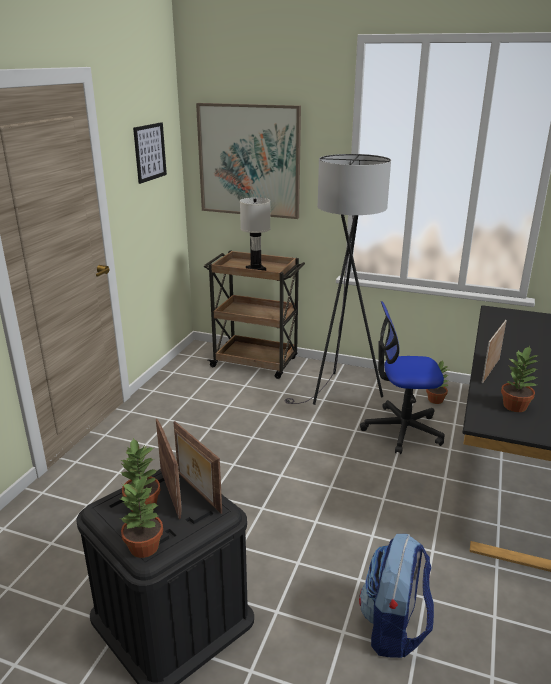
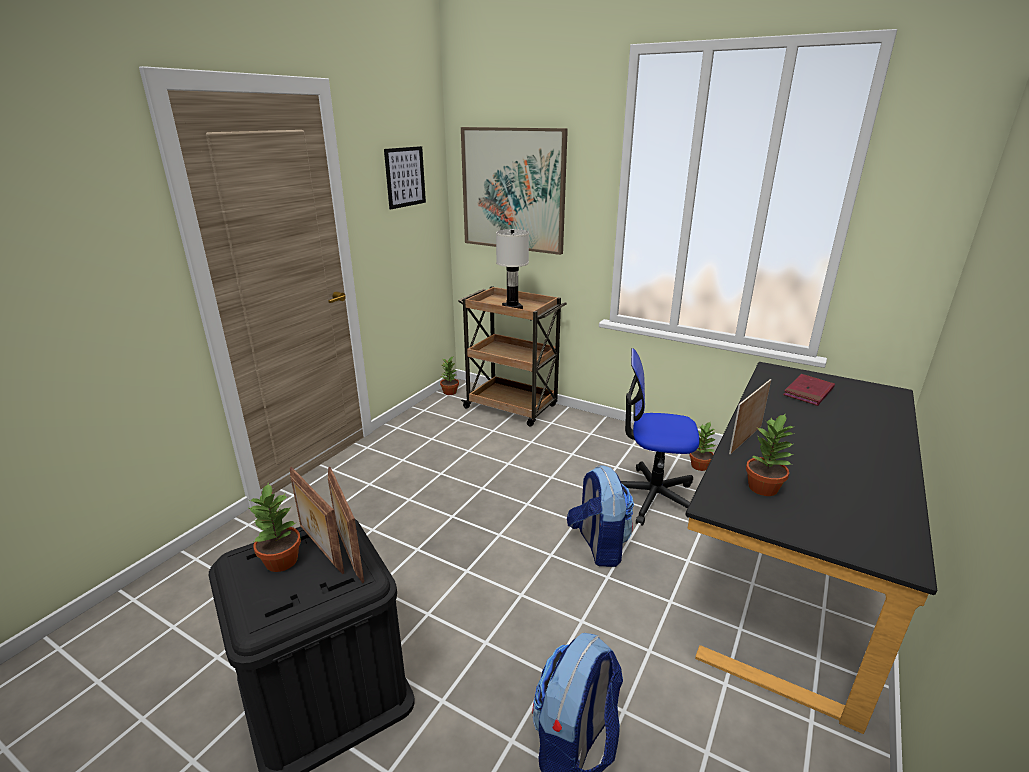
camera: 10 degrees right, 0 degrees up
(145, 547) = (258, 614): potted plant -> potted plant (450, 392)
(171, 492) = (320, 549): picture frame -> picture frame turned 150 degrees clockwise
(339, 393) = (592, 448): grey floor lamp -> none
(369, 475) = (598, 546): none -> backpack
(527, 328) = (808, 392): none -> red book

